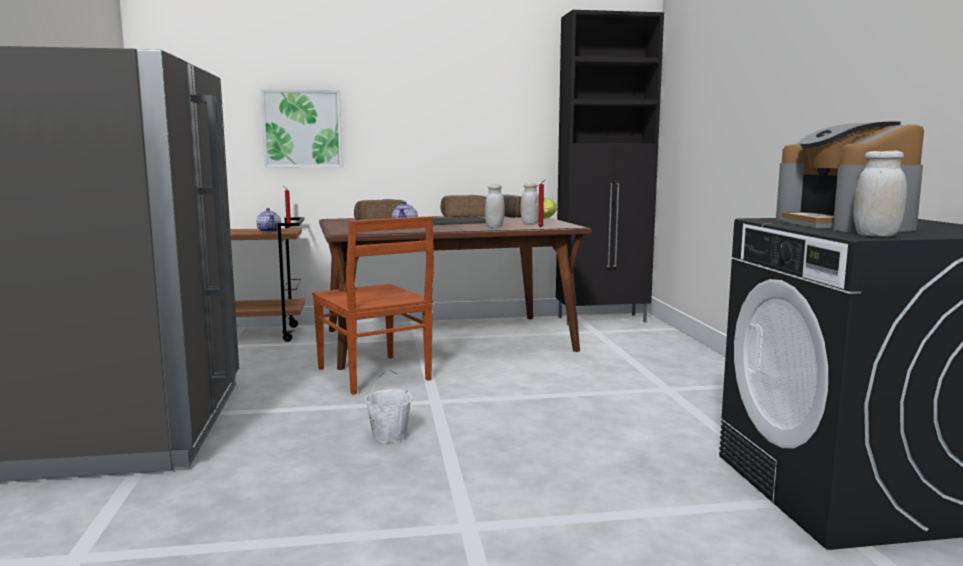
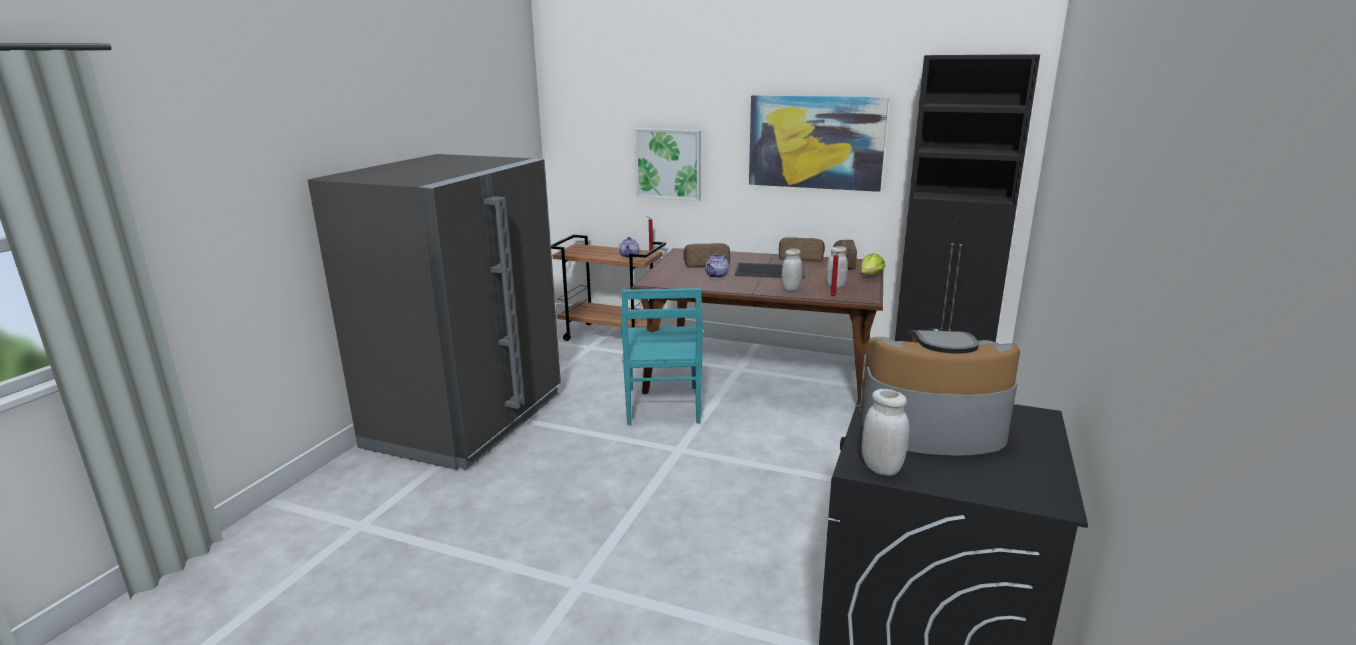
camera: 30 degrees right, 10 degrees up
(374, 375) = (662, 406): brown chair -> turquoise chair
(389, 436) = (611, 478): white bucket -> none
(463, 101) = (815, 142): none -> picture
(845, 224) = (930, 427): coffee machine -> coffee machine turned 75 degrees clockwise

